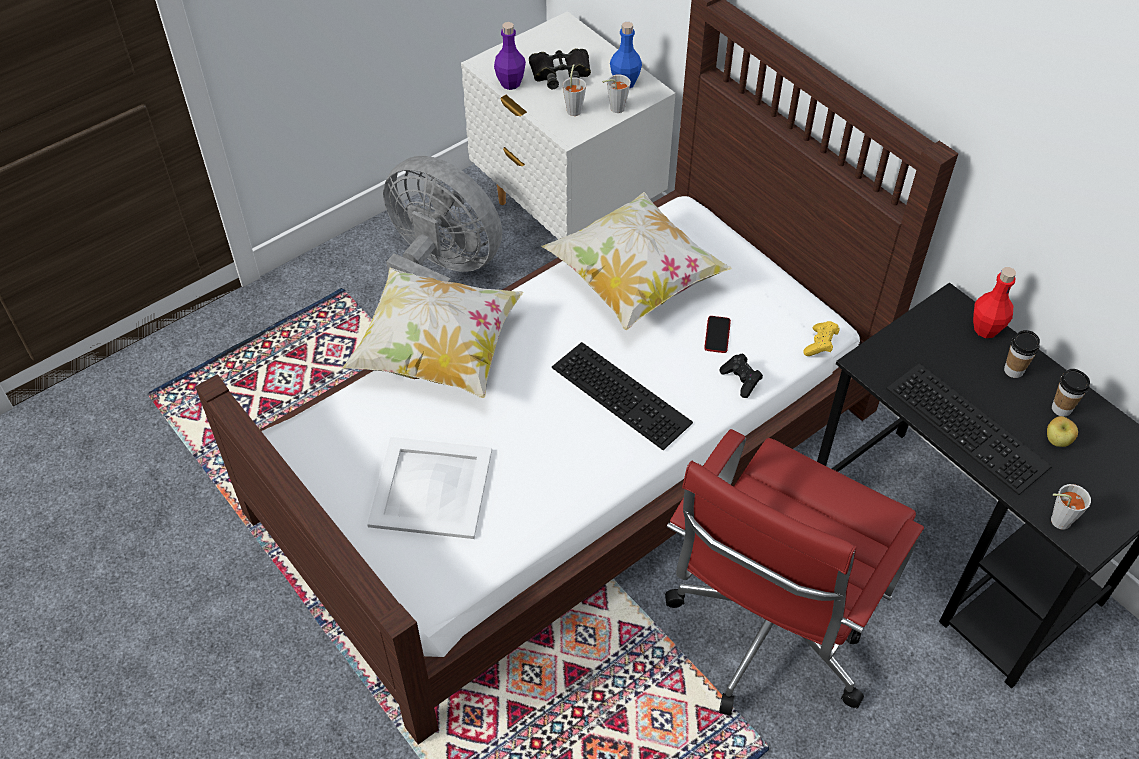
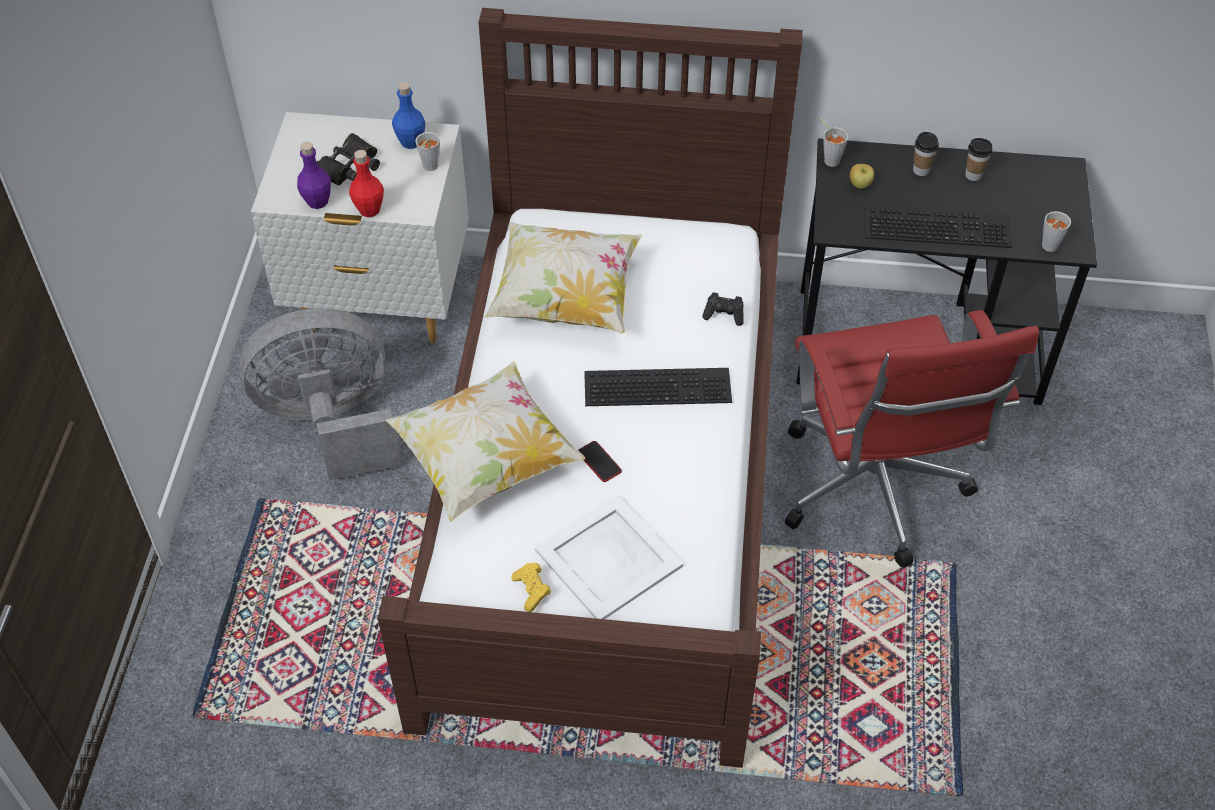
camera: 45 degrees left, 0 degrees up
(574, 108) = (397, 188): grey cup -> grey cup (829, 159)
(717, 335) = (670, 295): phone -> phone (599, 462)
(820, 345) = (745, 251): yellow game controller -> yellow game controller (532, 591)
(985, 329) = (875, 154): red bottle -> red bottle (369, 210)
(1057, 441) = (994, 197): apple -> apple (860, 185)

